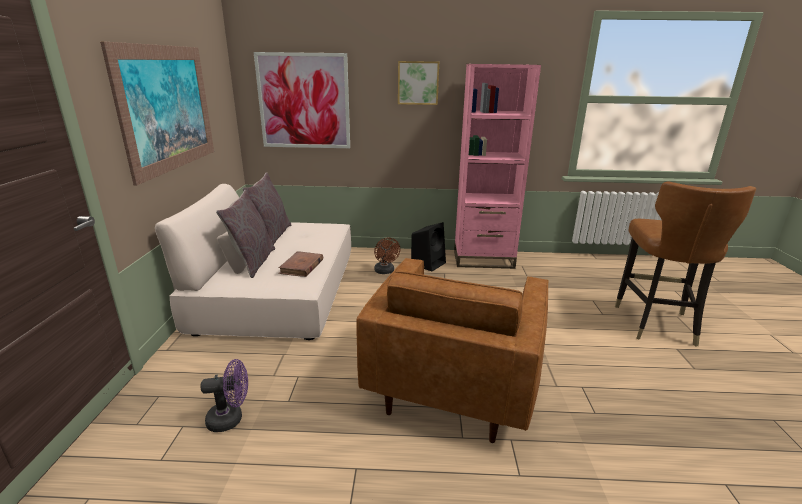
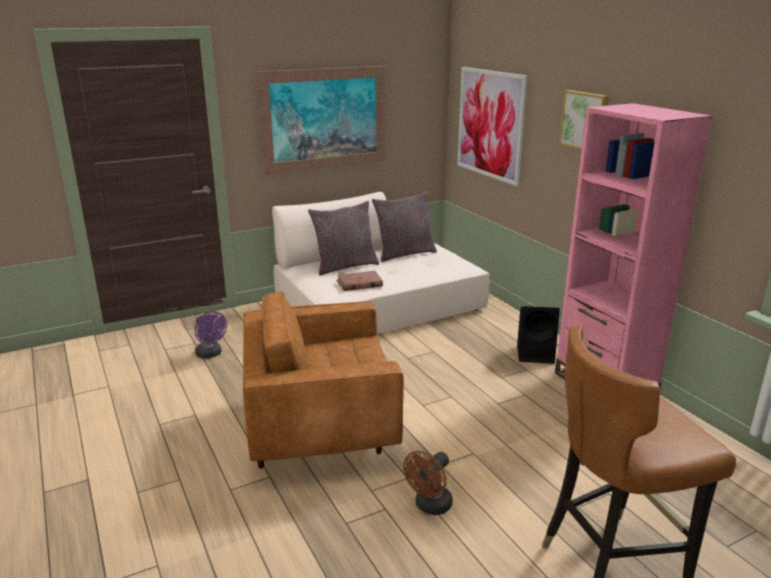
camera: 60 degrees right, 0 degrees up
(385, 271) = (480, 338): brown fan -> brown fan (430, 506)

